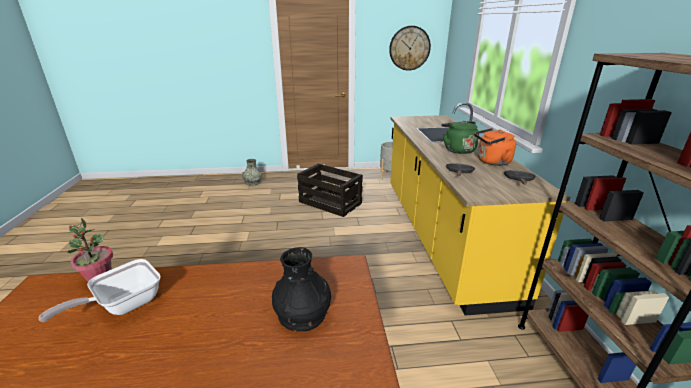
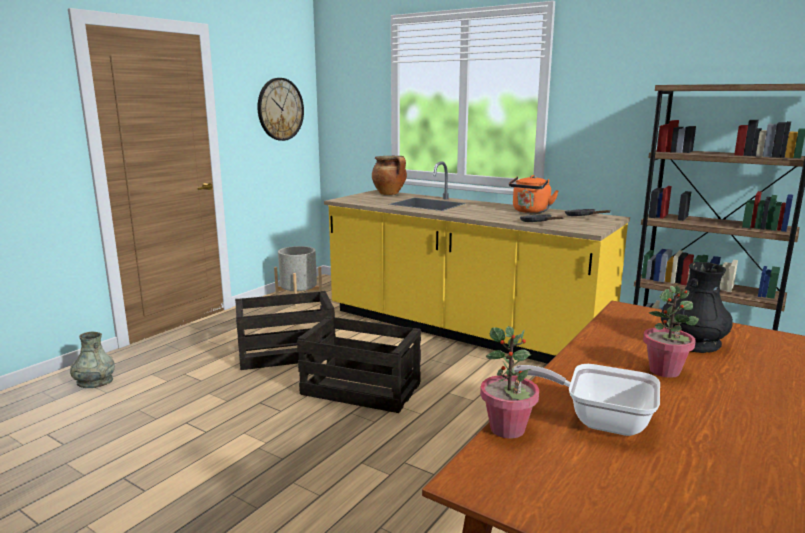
camera: 50 degrees left, 10 degrees down
(123, 305) = (599, 420): frying pan -> frying pan turned 120 degrees clockwise
(225, 313) = (664, 371): none -> potted plant
(323, 239) = (362, 389): none -> crate
(444, 120) = (390, 194): none -> cooking pot
(457, 149) = (481, 210): green kettle -> none

